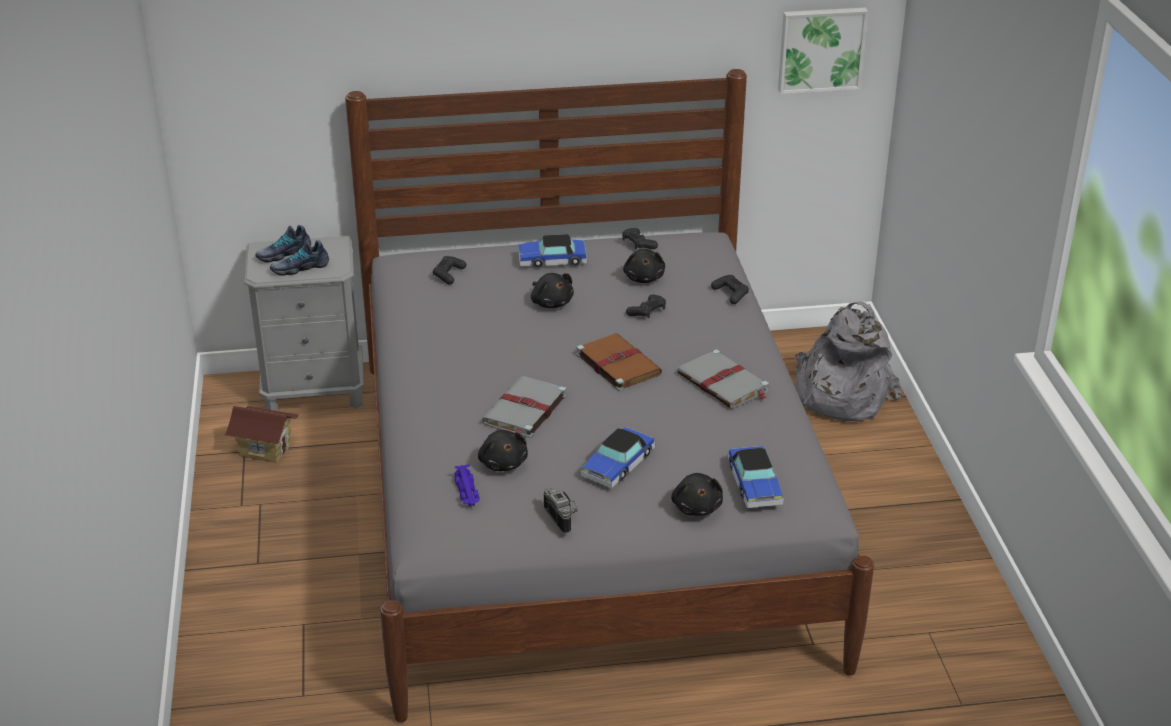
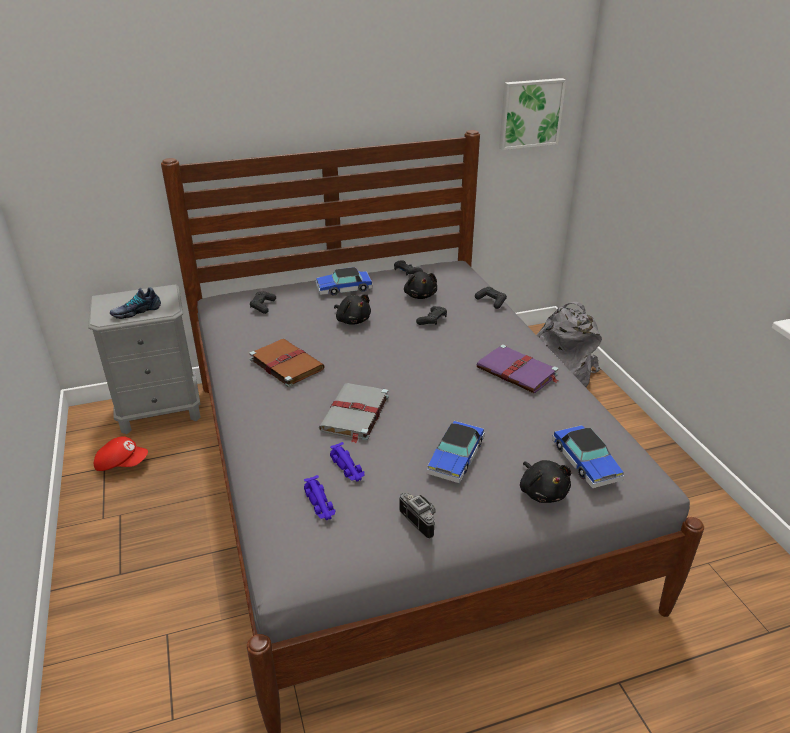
camera: 10 degrees left, 0 degrees up
(265, 449) = (122, 463): toy house -> red cap
(283, 253) = (121, 301): shoe -> none
(503, 463) = (347, 468): black plush toy -> purple toy car
(617, 364) = (422, 364): brown book -> brown book (285, 364)
(724, 383) = (518, 372): grey book -> purple book

